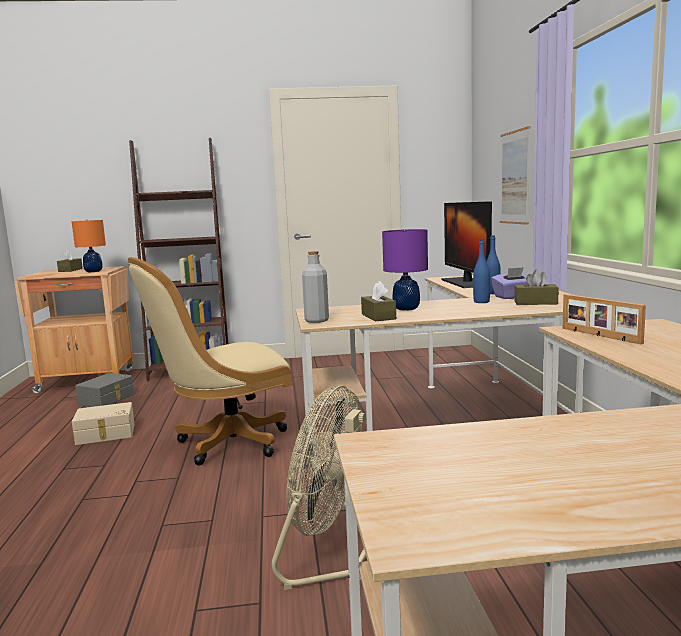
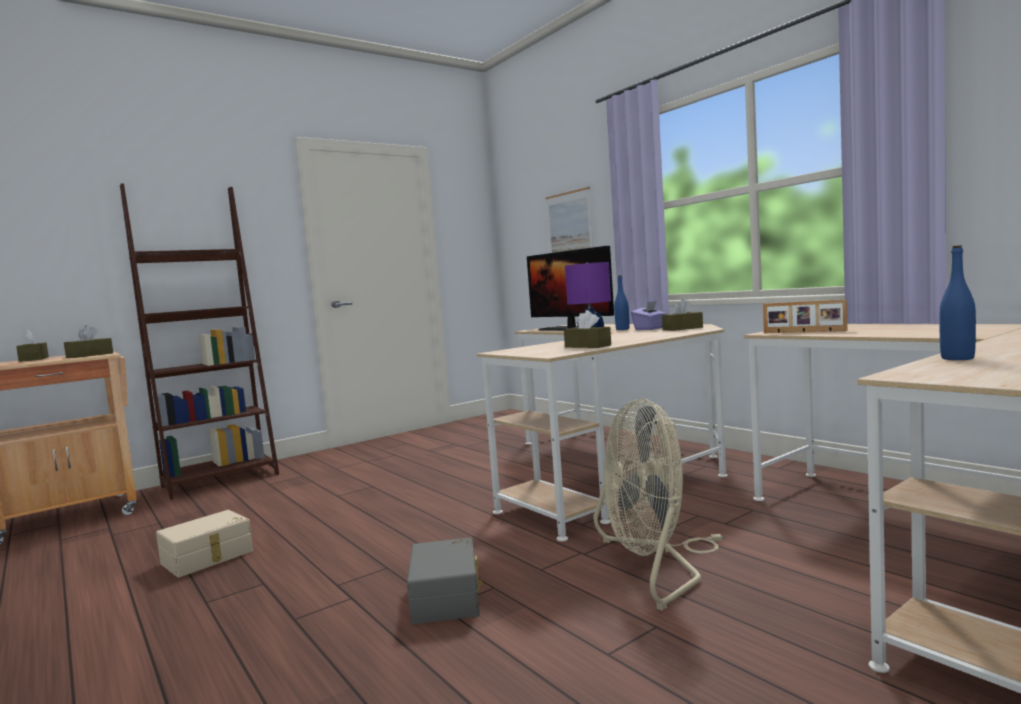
camera: 30 degrees left, 5 degrees down
(94, 271) = (90, 355): orange table lamp -> brown tissue box
(107, 400) = (142, 527): grey storage box -> grey storage box (448, 597)
(223, 445) = (391, 530): beige office chair -> none
(316, 320) = (539, 354): grey bottle -> none
(481, 302) = (637, 333): blue bottle -> blue bottle (957, 358)

